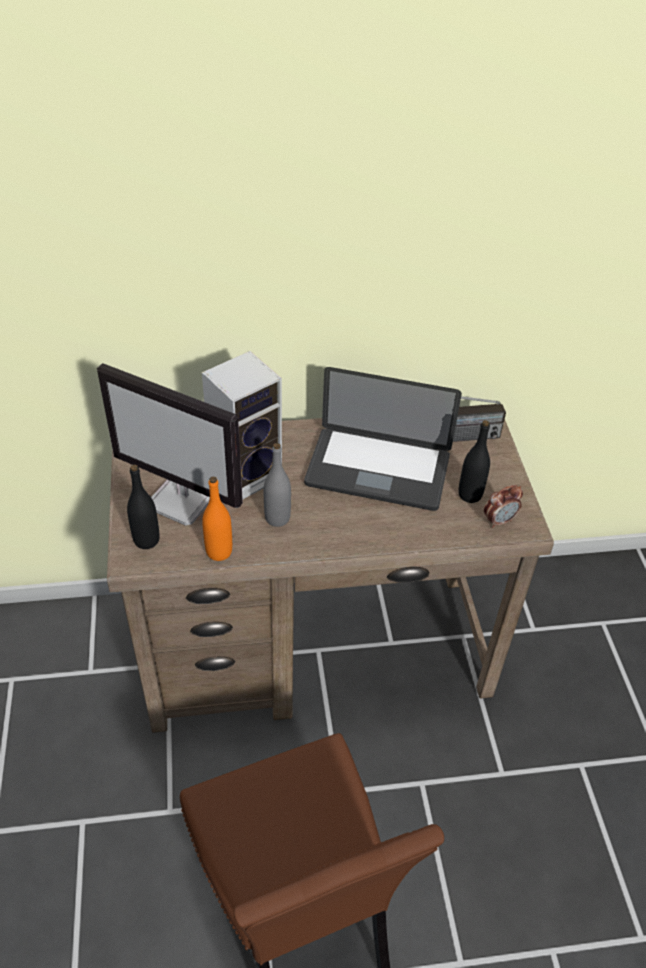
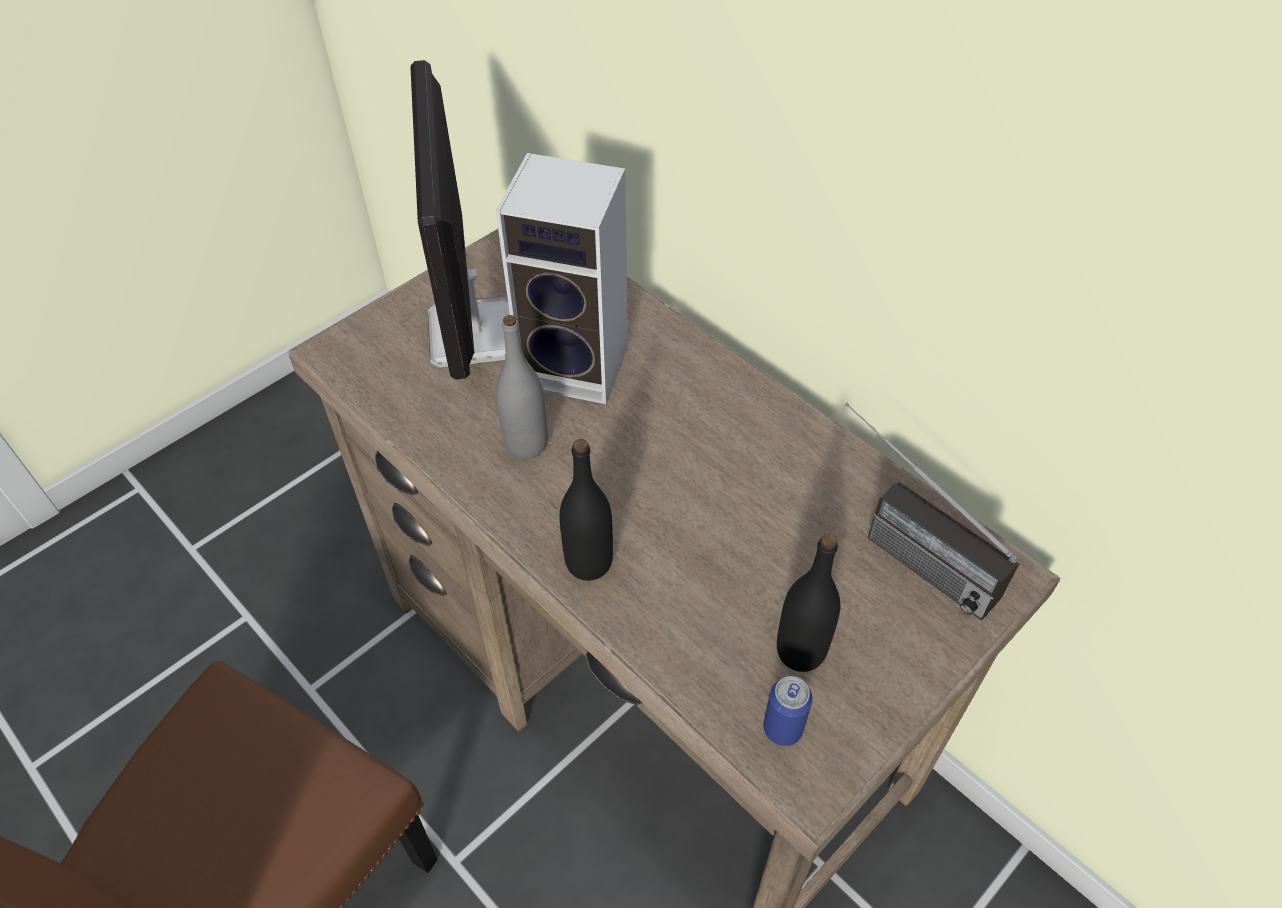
camera: 55 degrees right, 5 degrees up
(146, 540) = (377, 344): black bottle -> black bottle (588, 562)
(219, 551) = (414, 422): orange bottle -> none
(377, 470) = (730, 500): laptop -> none
(499, 521) = (782, 728): alarm clock -> can

